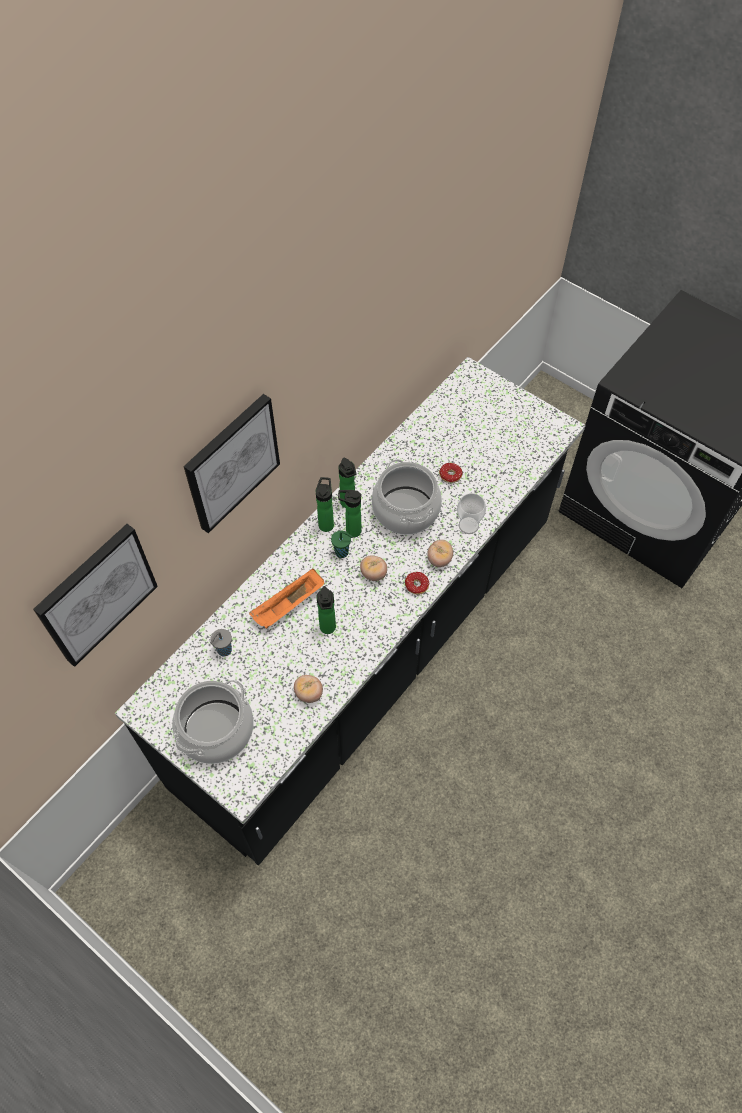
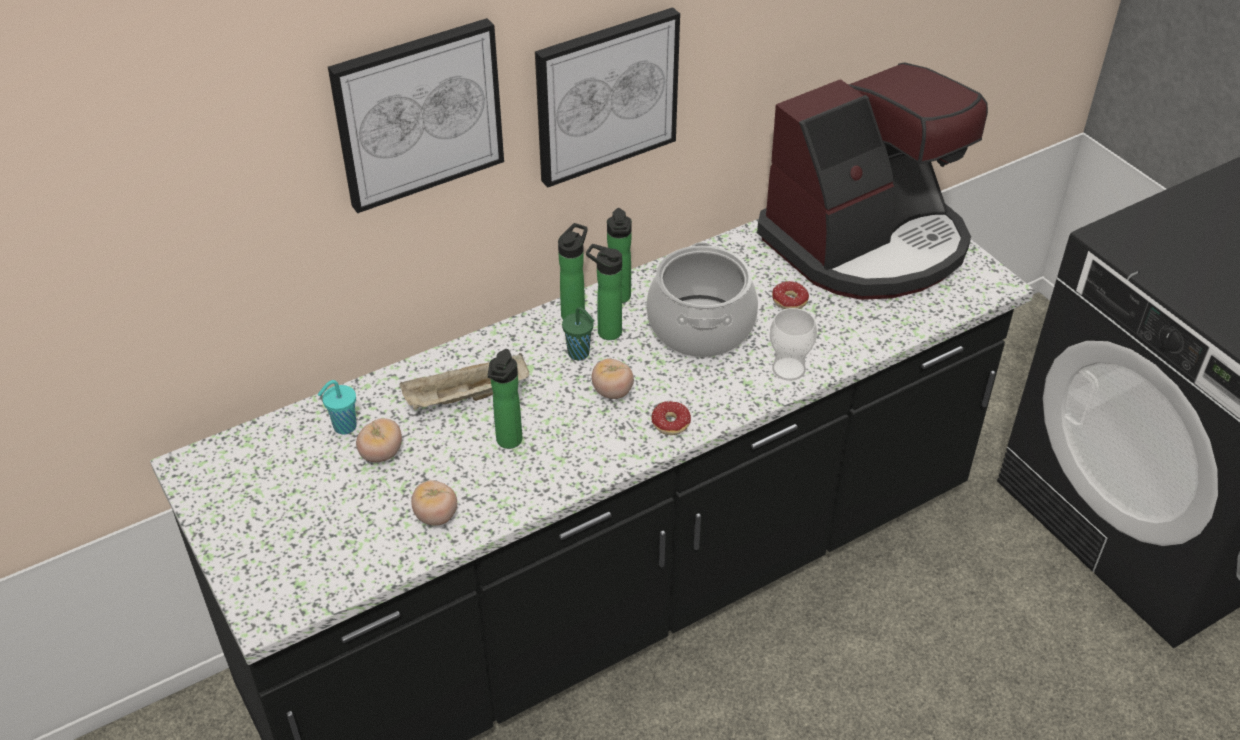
camera: 20 degrees right, 15 degrees down
(96, 594) = (146, 213): picture -> picture (605, 95)
(215, 729) = (275, 522): cooking pot -> none
(223, 650) = (343, 427): grey cup -> turquoise cup
(288, 606) = (466, 398): orange tray -> beige tray
(439, 559) = (722, 400): tomato -> tomato (381, 454)
(479, 418) = (867, 243): none -> coffee machine

